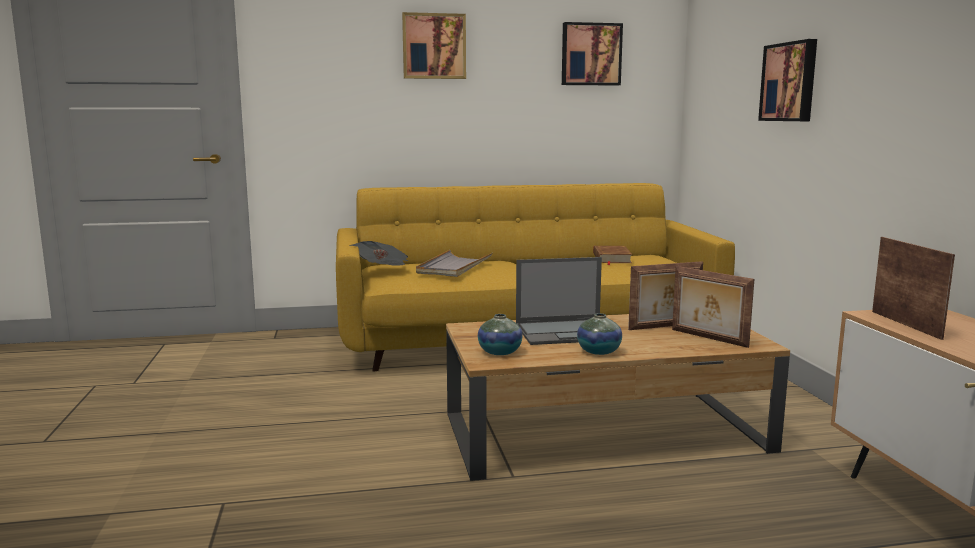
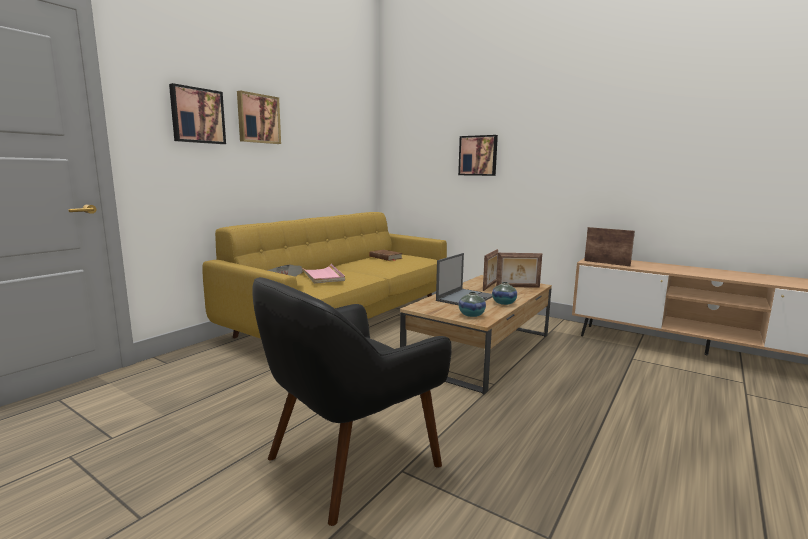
camera: 45 degrees left, 0 degrees up
(208, 474) = (350, 462): none -> black armchair
(454, 267) = (322, 276): grey tray -> pink tray
(590, 54) = (340, 132): picture -> picture (197, 115)

